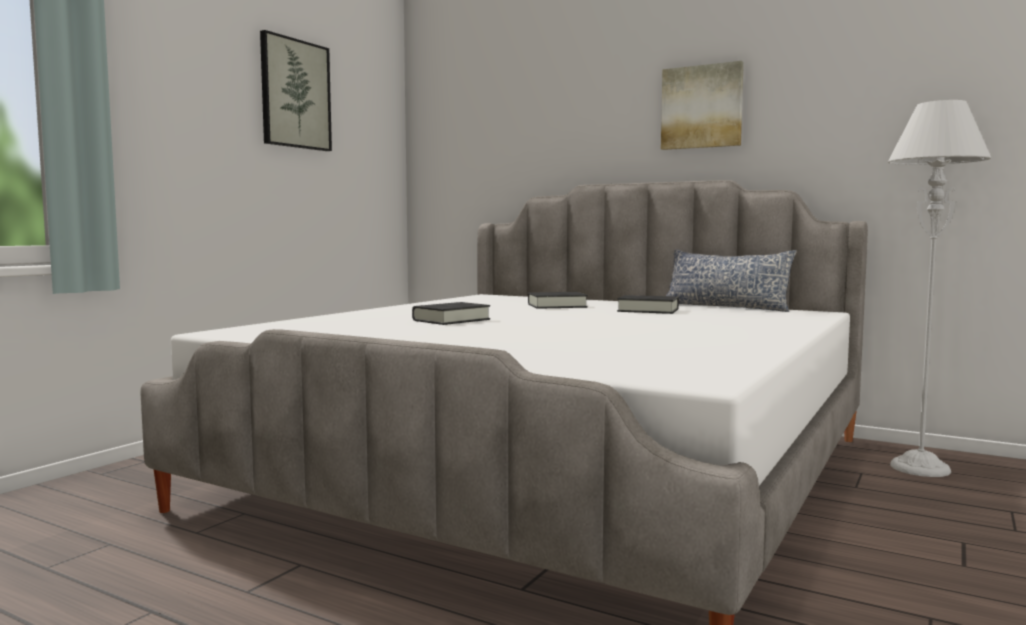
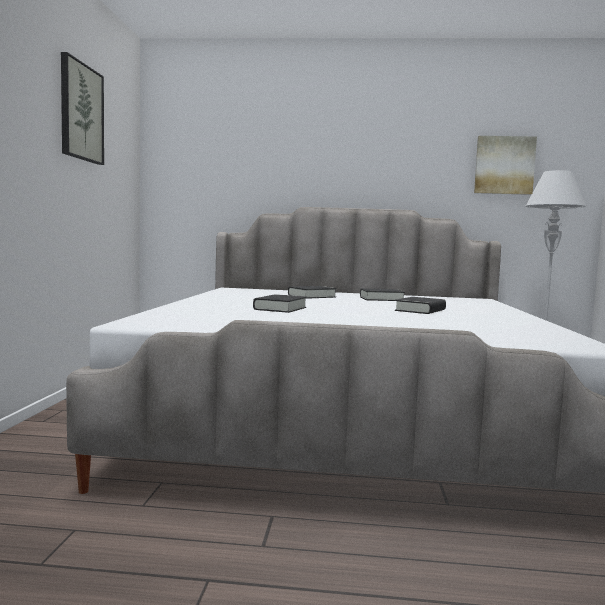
camera: 25 degrees left, 0 degrees up
(643, 326) = (420, 310): none -> black book
(702, 107) = (390, 158): picture -> picture (504, 165)
(725, 306) = (416, 296): pillow -> none

